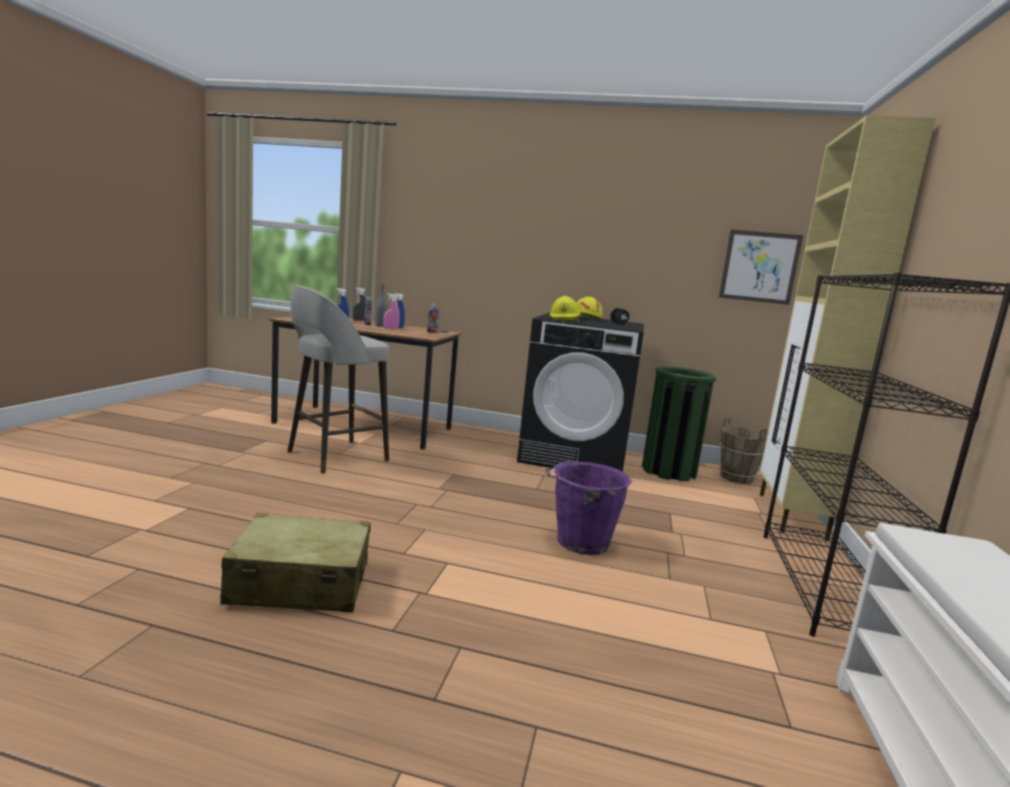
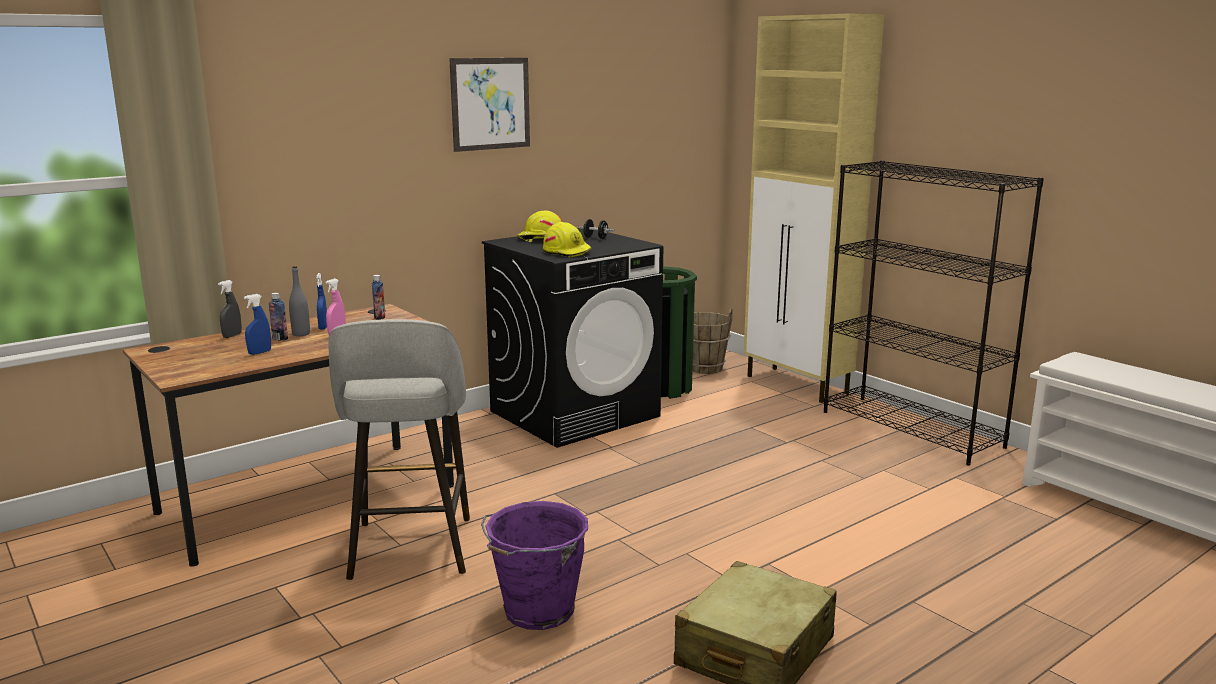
camera: 50 degrees left, 5 degrees up
(580, 542) = (775, 488): purple bucket -> purple bucket (537, 612)
(759, 267) = (675, 136): picture -> picture (490, 104)

